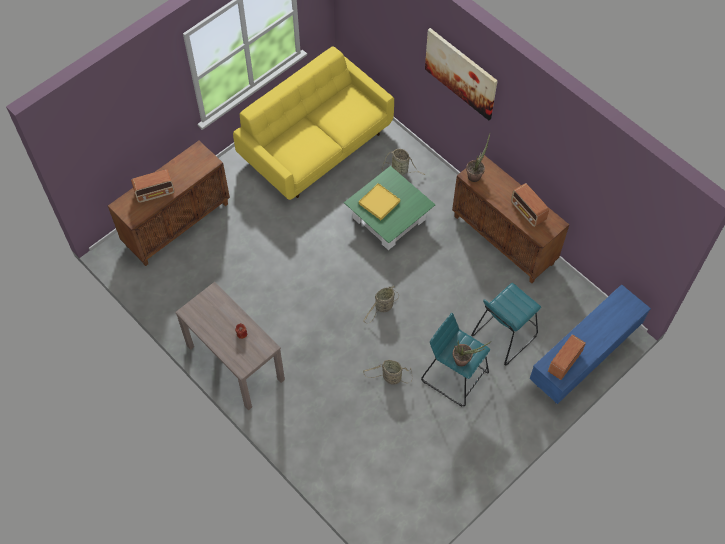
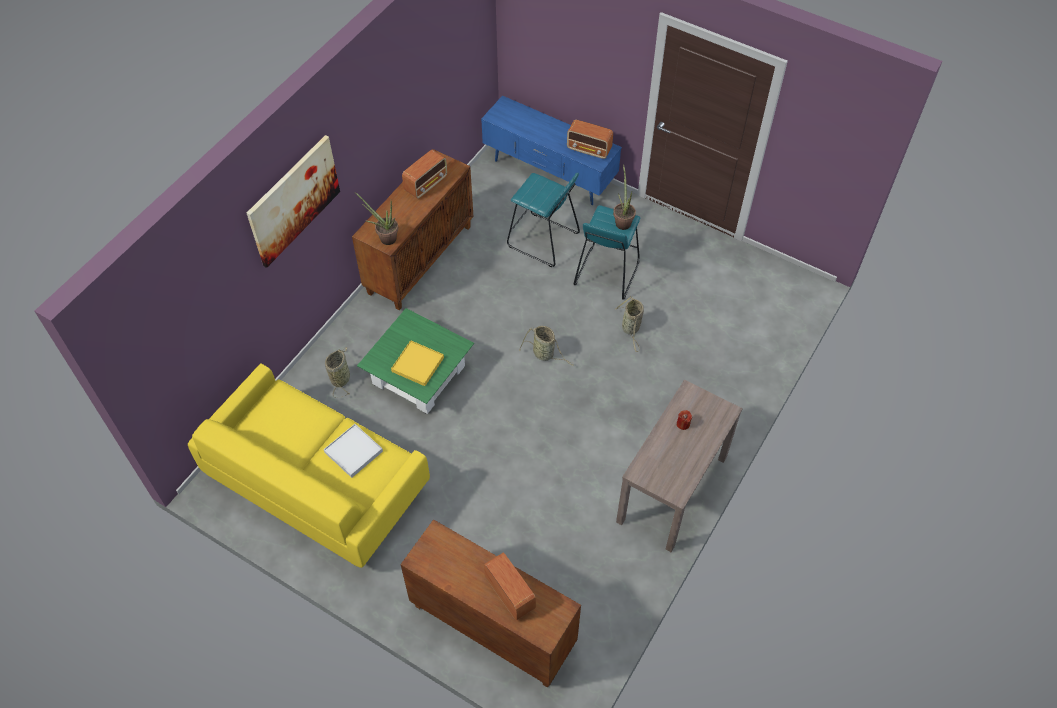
camera: 105 degrees left, 5 degrees down
(309, 145) = (353, 452): none -> white tray

